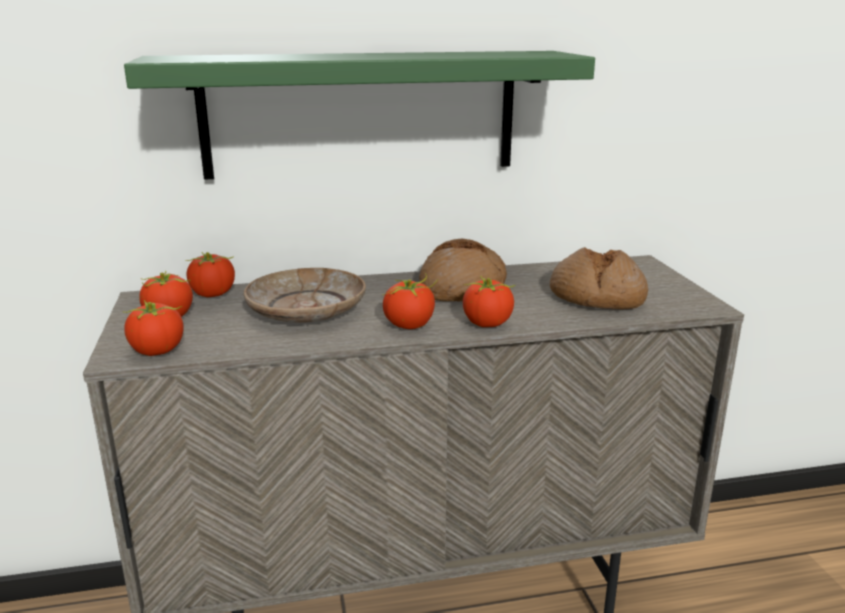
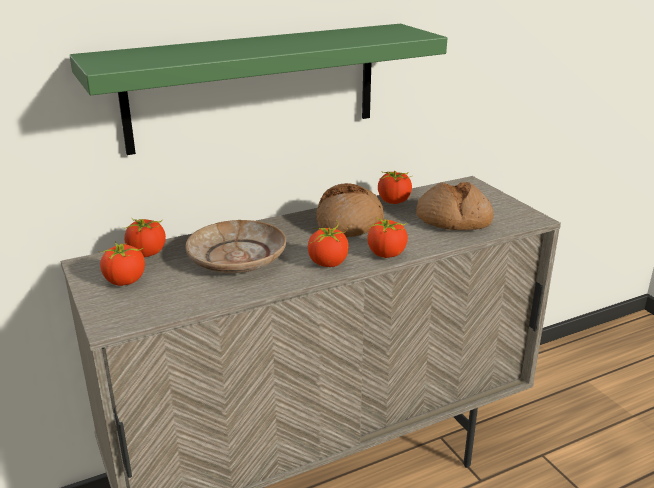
camera: 15 degrees left, 5 degrees up
(158, 351) = (140, 314): tomato -> tomato (394, 201)

